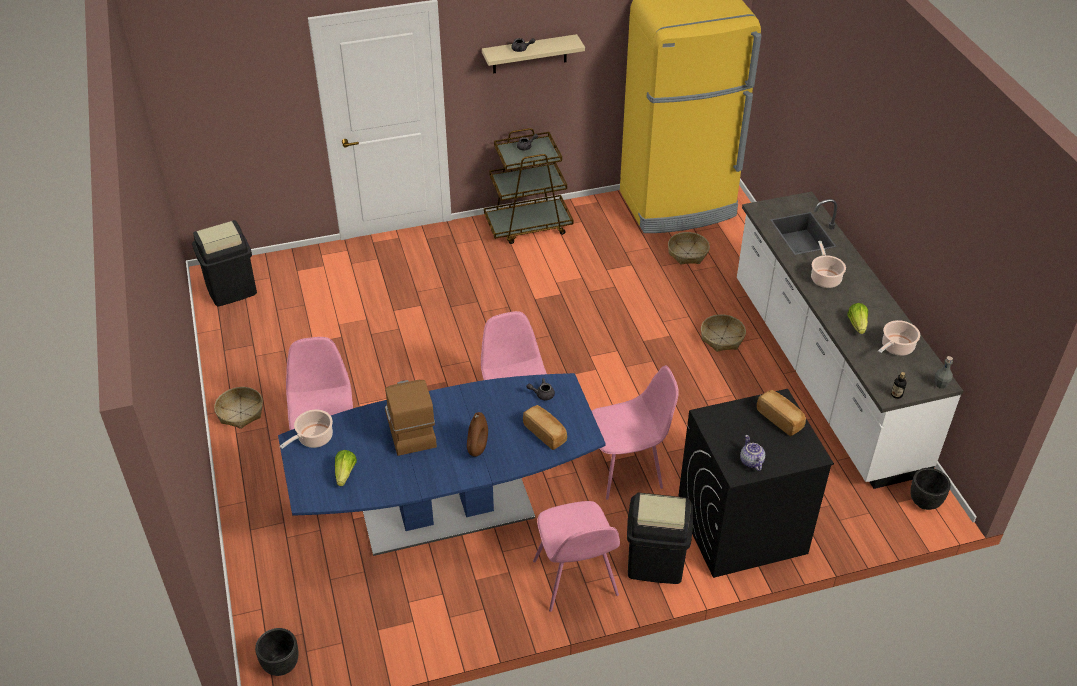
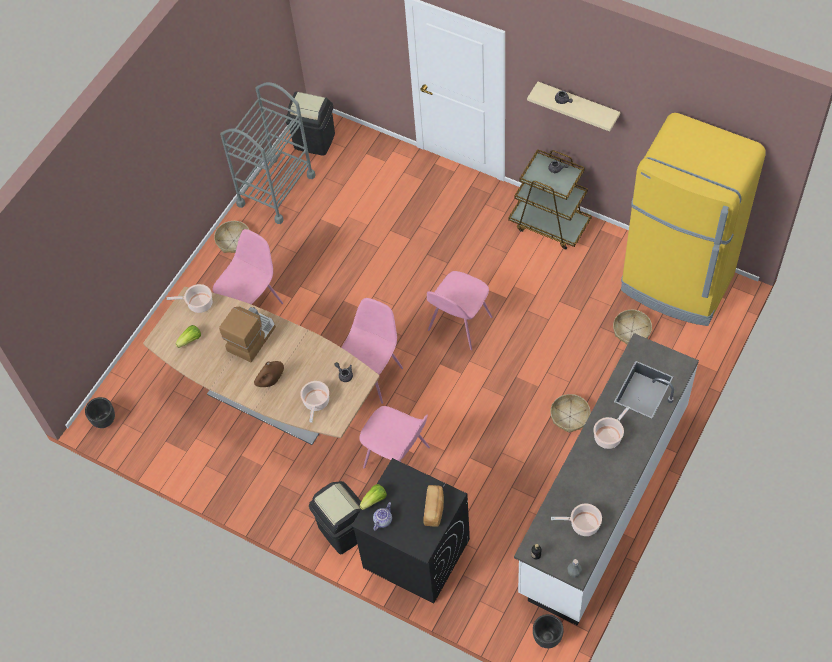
camera: 50 degrees right, 15 degrees up
(237, 347) = (276, 190): none -> grey cart
(446, 511) = (271, 399): blue dining table -> brown dining table
(545, 433) = (316, 402): bread -> cooking pot
(576, 580) = (290, 502): pink chair -> pink chair (459, 325)
(857, 325) = (581, 487): lettuce -> lettuce (374, 500)

